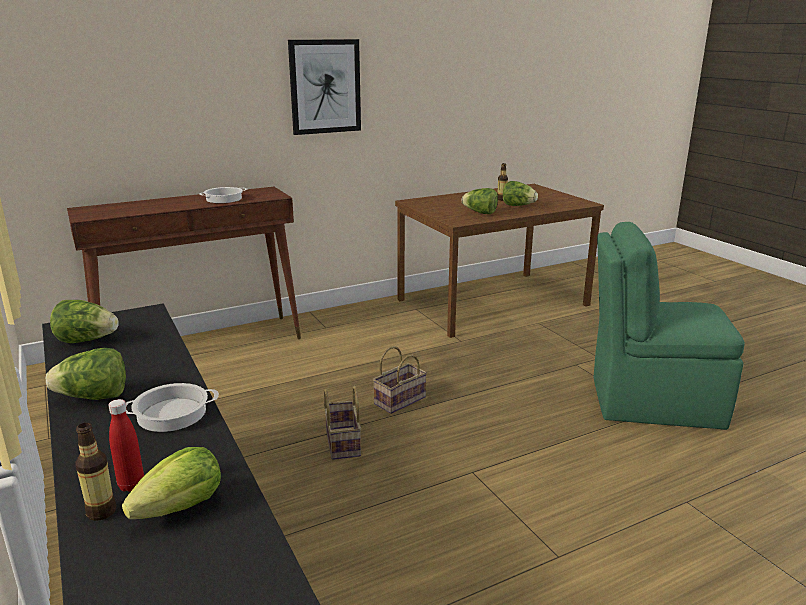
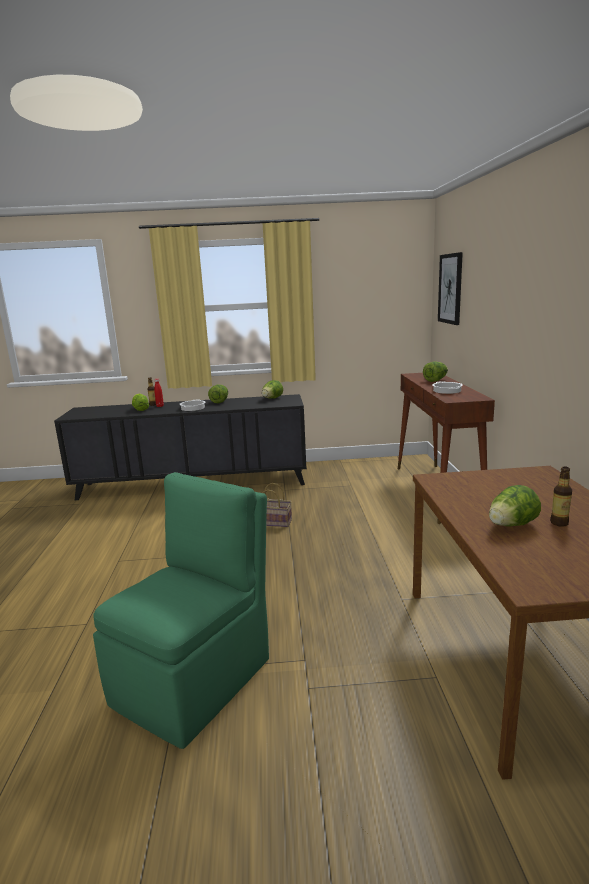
camera: 115 degrees right, 5 degrees down
(325, 86) = (535, 316): picture -> picture (450, 288)
(400, 400) = (308, 547): basket -> none
(480, 213) = (472, 495): lettuce -> lettuce (435, 380)

